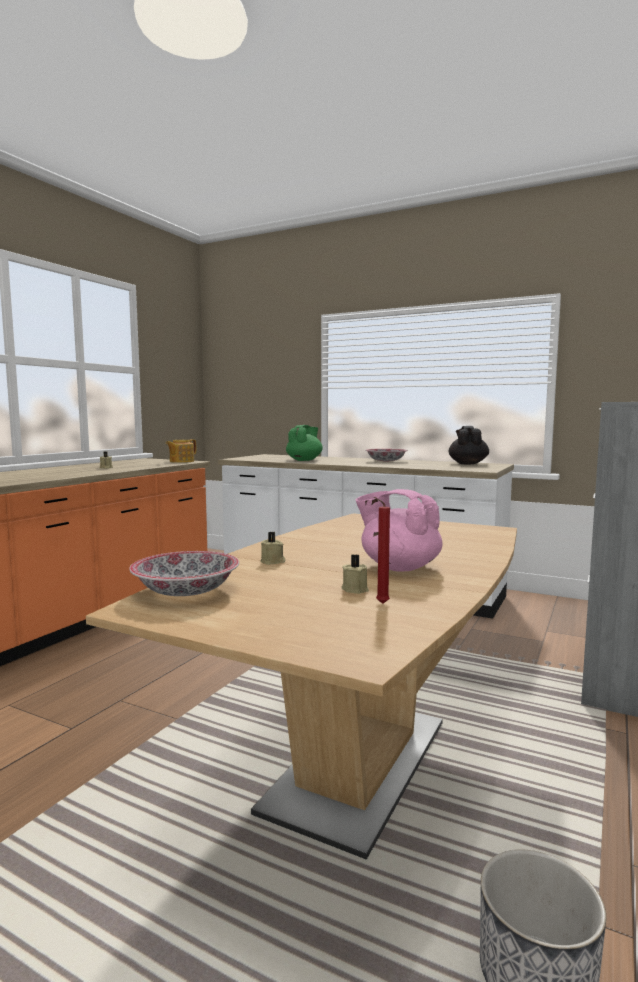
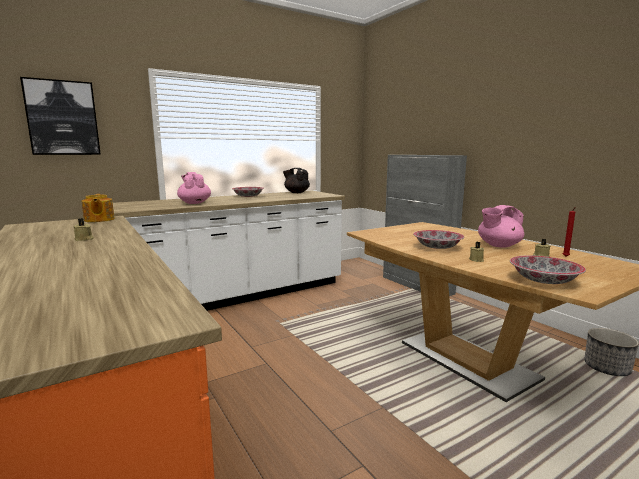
camera: 60 degrees left, 5 degrees up
(252, 373) = (62, 118): none -> picture
(304, 460) = (194, 203): green teapot -> pink teapot
(324, 544) = (437, 247): none -> bowl

